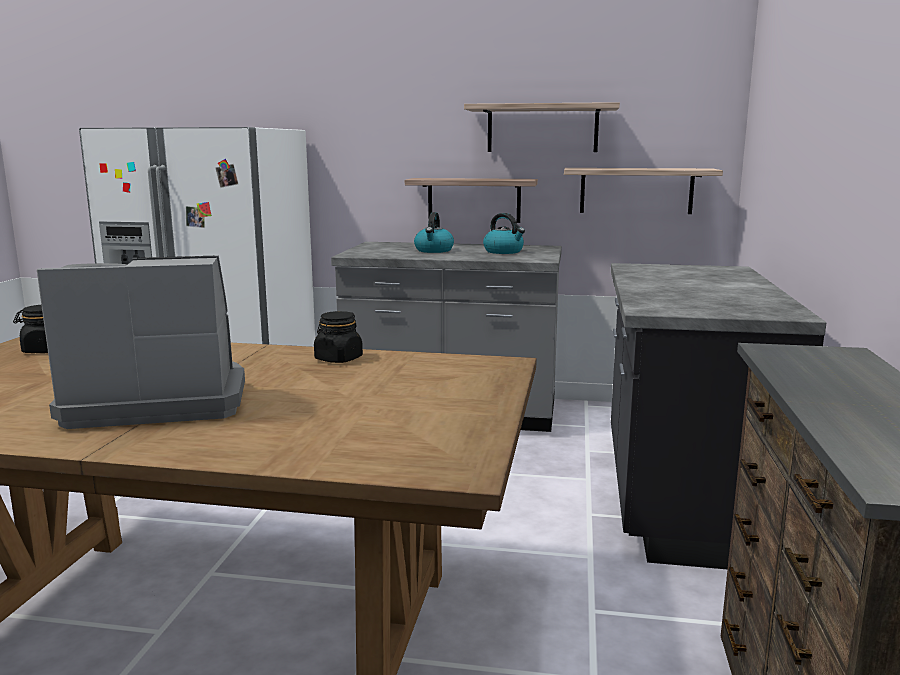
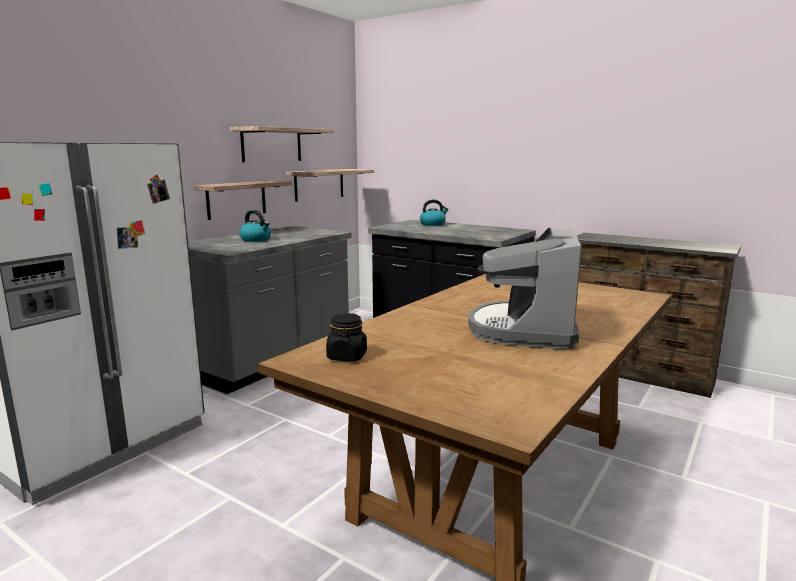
camera: 65 degrees left, 0 degrees up
(338, 359) = (464, 294): black jar -> none
(504, 251) = (293, 232): kettle -> kettle (433, 224)

